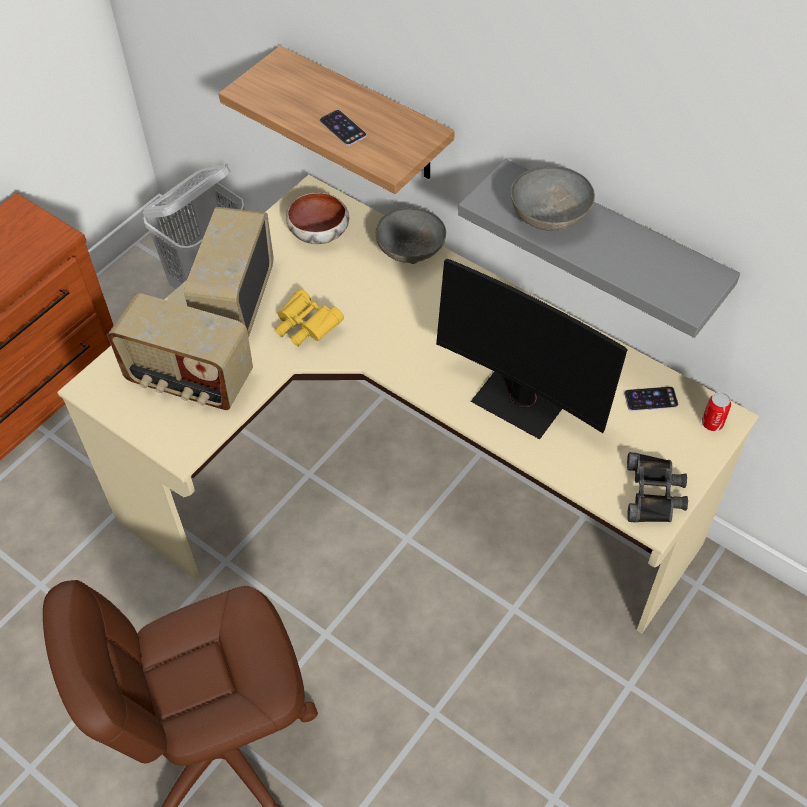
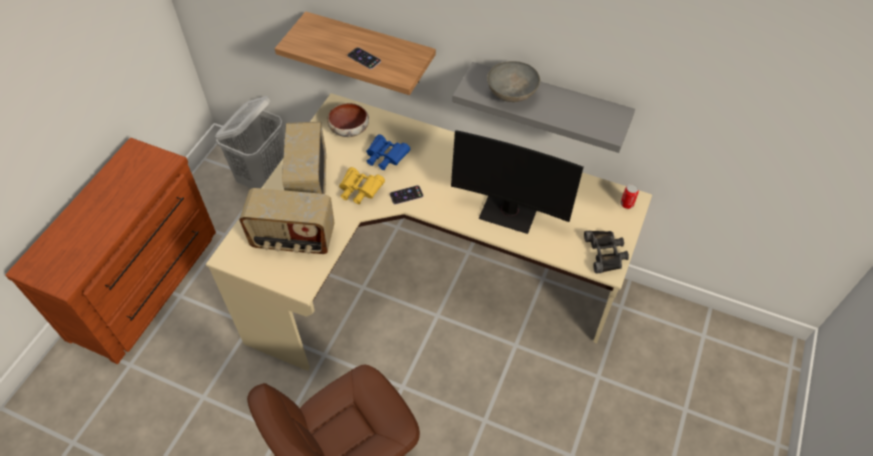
camera: 15 degrees left, 0 degrees up
(359, 285) = (385, 158): none -> blue binoculars
(409, 252) = (411, 132): grey bowl -> none
(651, 399) = (586, 196): phone -> phone (406, 195)

